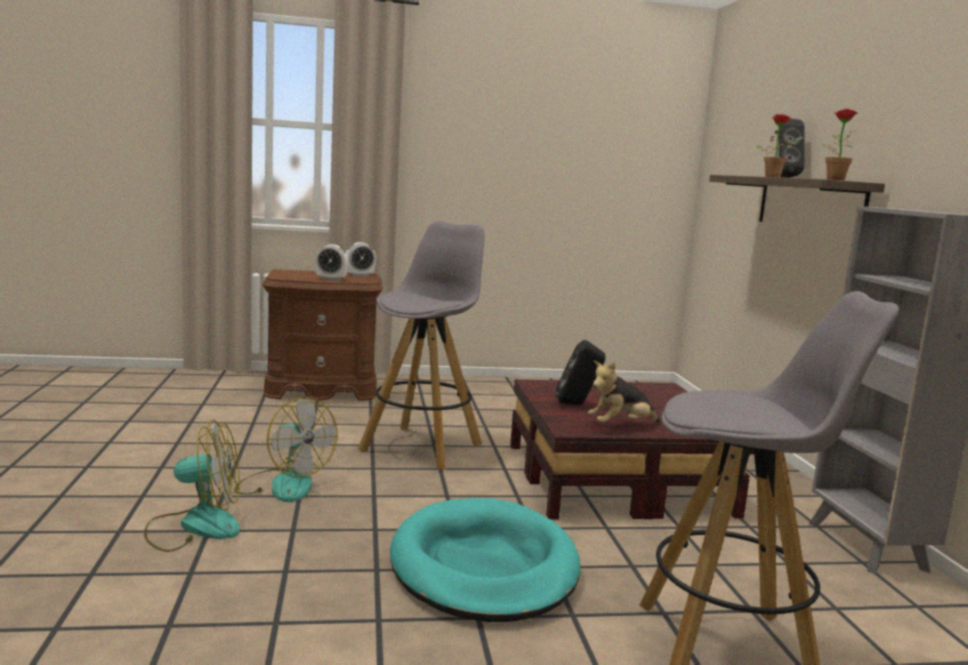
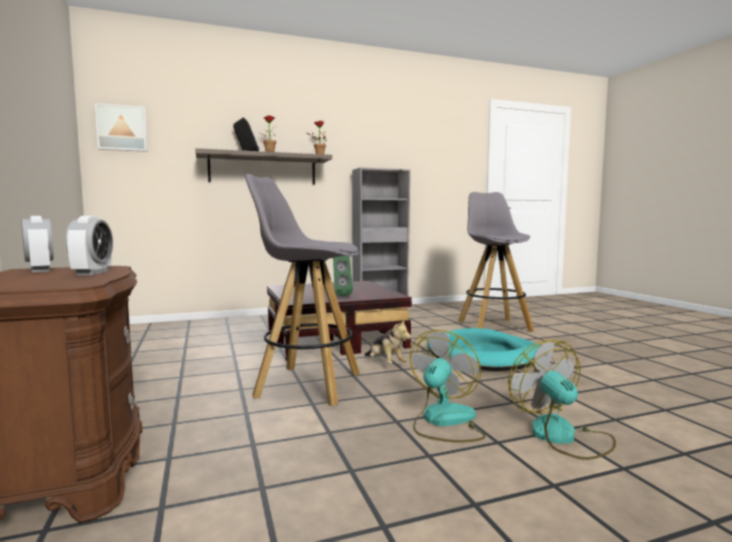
camera: 100 degrees left, 5 degrees down
(577, 404) = (341, 295): black speaker -> green speaker
(620, 426) = (375, 291): plush toy -> plush toy (385, 363)
(719, 149) = (122, 128): none -> picture

